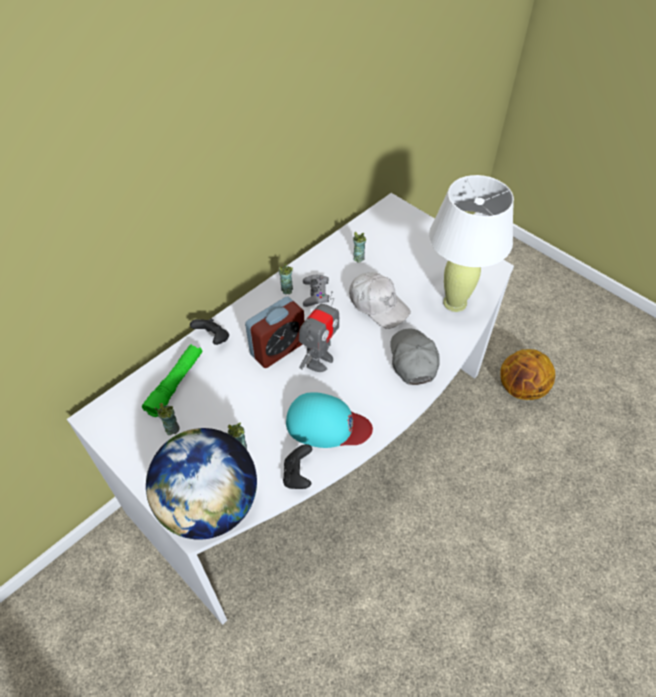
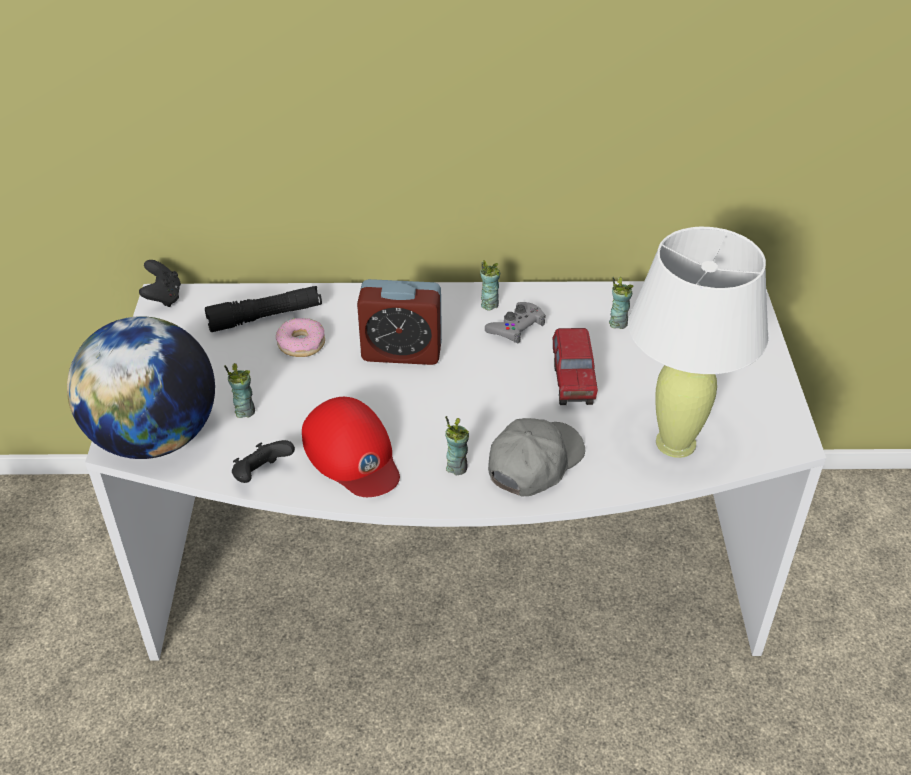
camera: 45 degrees right, 10 degrees down
(172, 428) = (211, 352): cup -> cup (457, 467)
(175, 384) = (265, 317): green flashlight -> black flashlight
(213, 338) = (352, 301): black game controller -> black game controller (163, 297)
(218, 384) = (301, 344): none -> donut
(319, 360) = (429, 392): toy robot -> none
(327, 424) = (352, 454): turquoise cap -> red cap
(378, 305) = (573, 383): white cap -> toy truck
(521, 389) = (811, 722): basketball -> none

